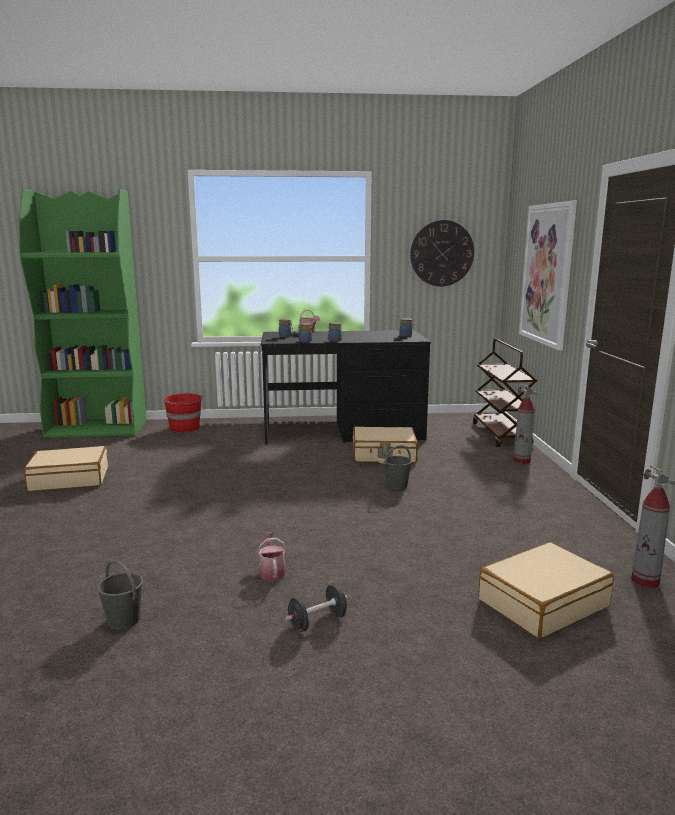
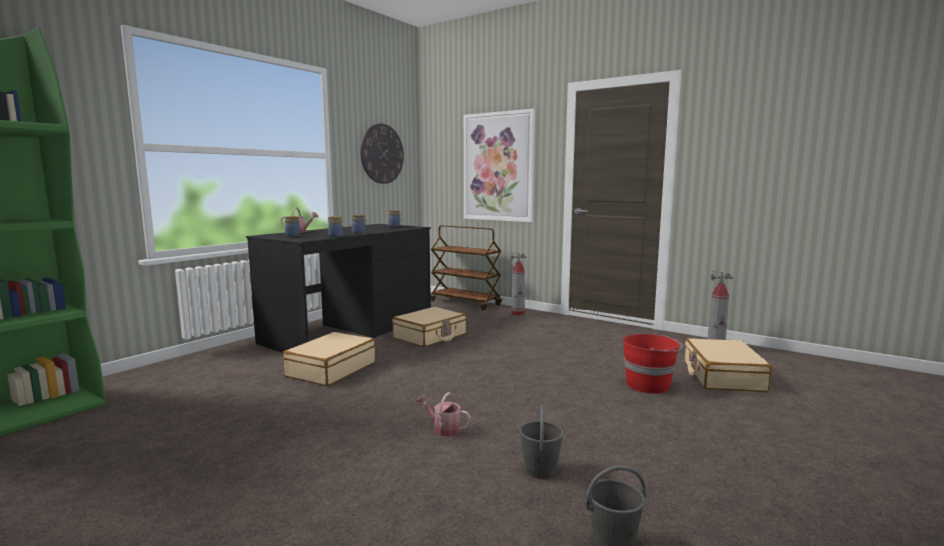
camera: 50 degrees left, 5 degrees down
(69, 479) = (139, 482): beige suitcase -> beige suitcase (331, 369)
(185, 428) = (163, 376): red bucket -> red bucket (649, 385)
(272, 571) = (586, 437): watering can -> watering can (443, 429)
(317, 622) = (695, 447): black dumbbell -> none
(396, 486) = (494, 351): grey bucket -> grey bucket (540, 470)

